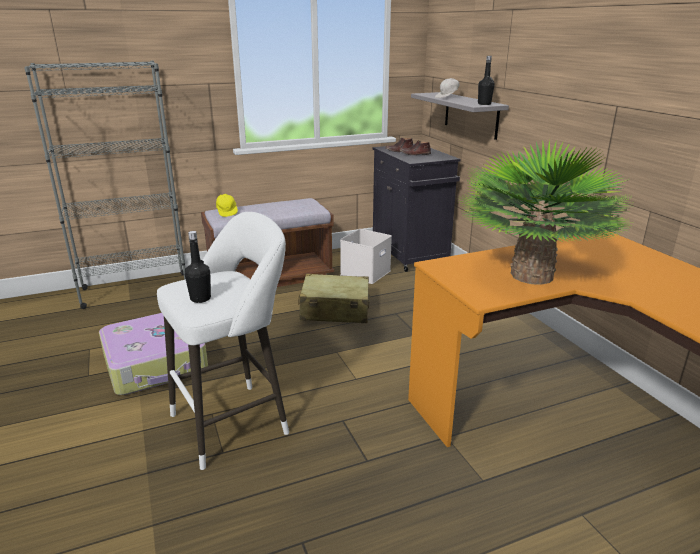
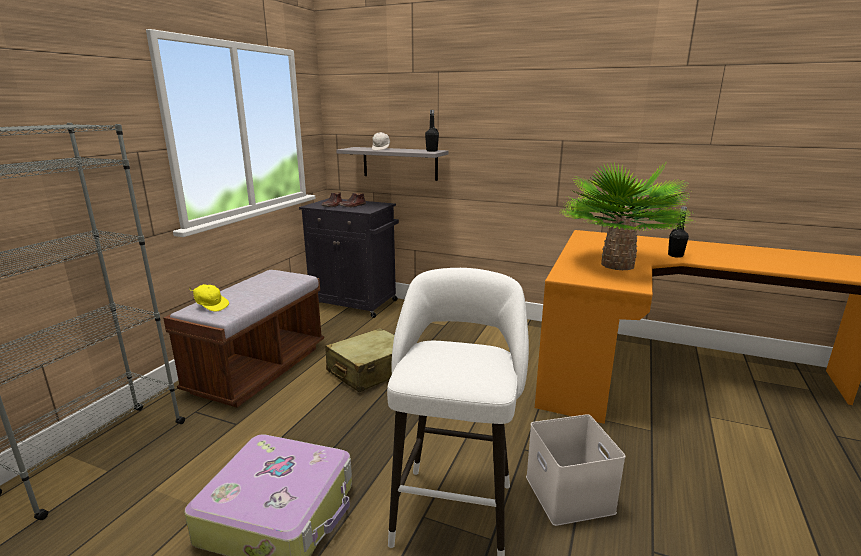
camera: 45 degrees left, 5 degrees down
(200, 298) = (471, 372): black bottle -> black bottle (675, 255)
(365, 272) = (342, 330): white storage box -> white storage box (567, 493)

